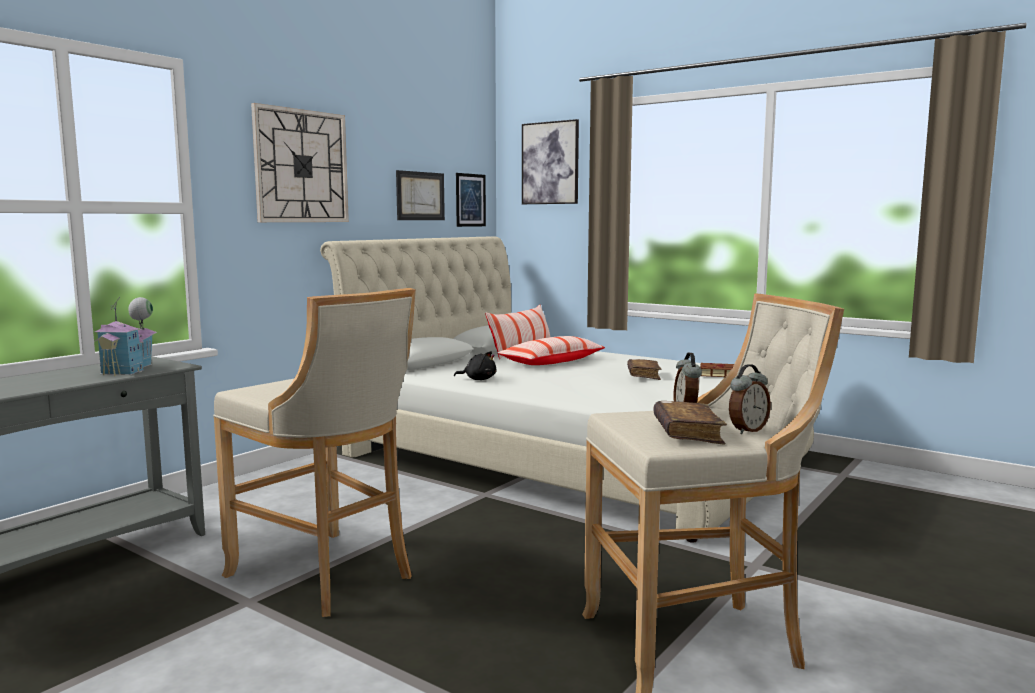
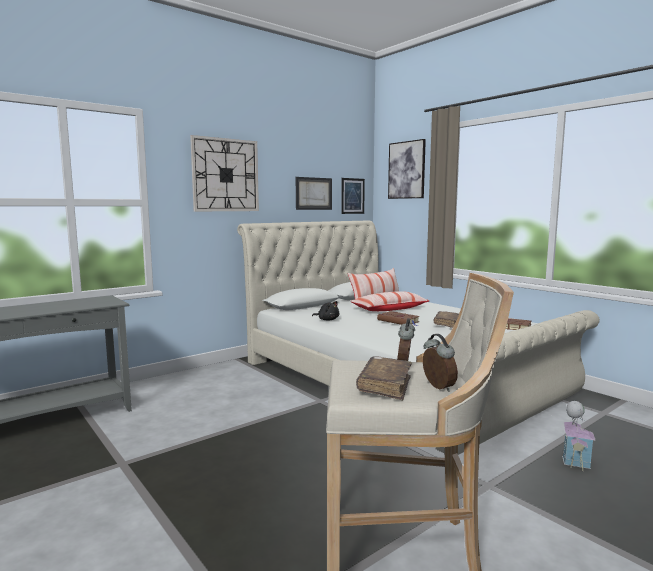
camera: 15 degrees right, 0 degrees up
(130, 369) = (86, 304): toy house -> toy house (575, 457)
(327, 576) = (181, 451): beige stool -> none
(581, 375) = (399, 321): none -> brown book
(747, 430) = (437, 387): alarm clock -> alarm clock turned 90 degrees counterclockwise

